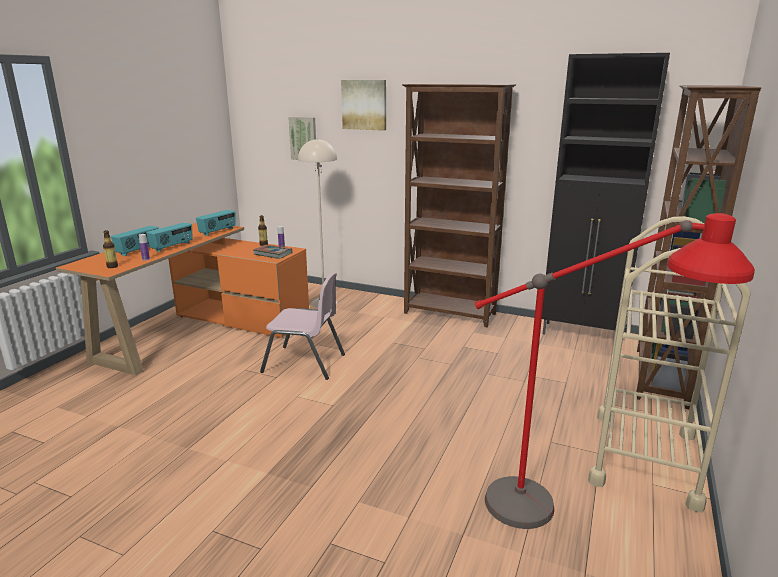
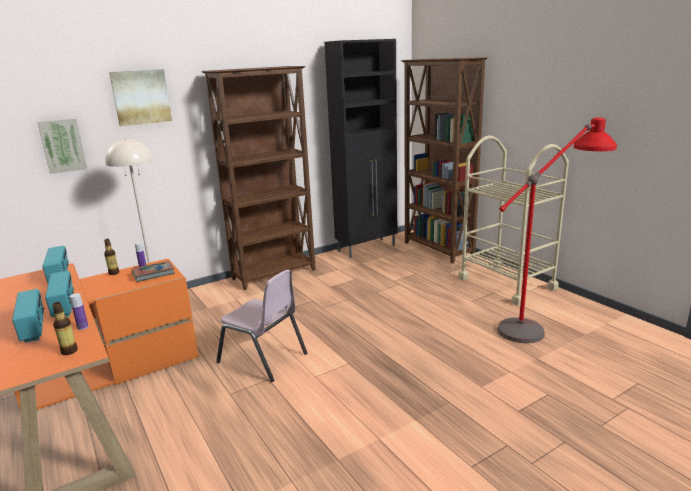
camera: 55 degrees left, 0 degrees up
(304, 363) = (263, 358): pink chair -> pink chair turned 75 degrees clockwise

